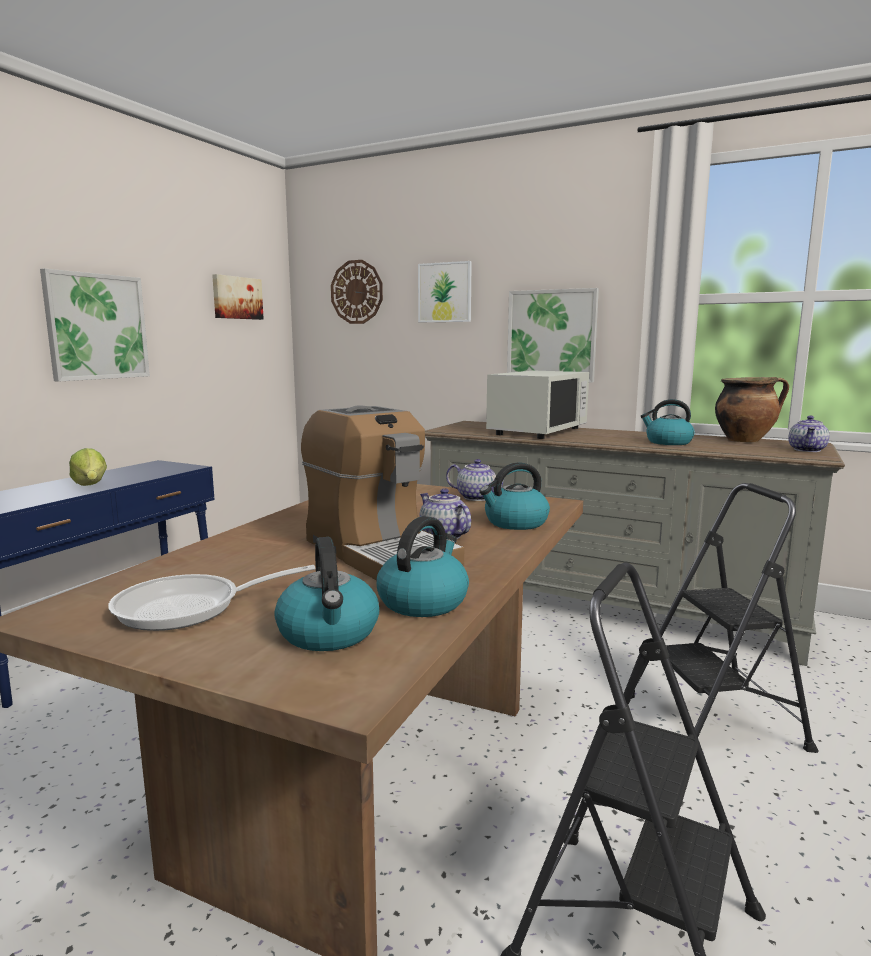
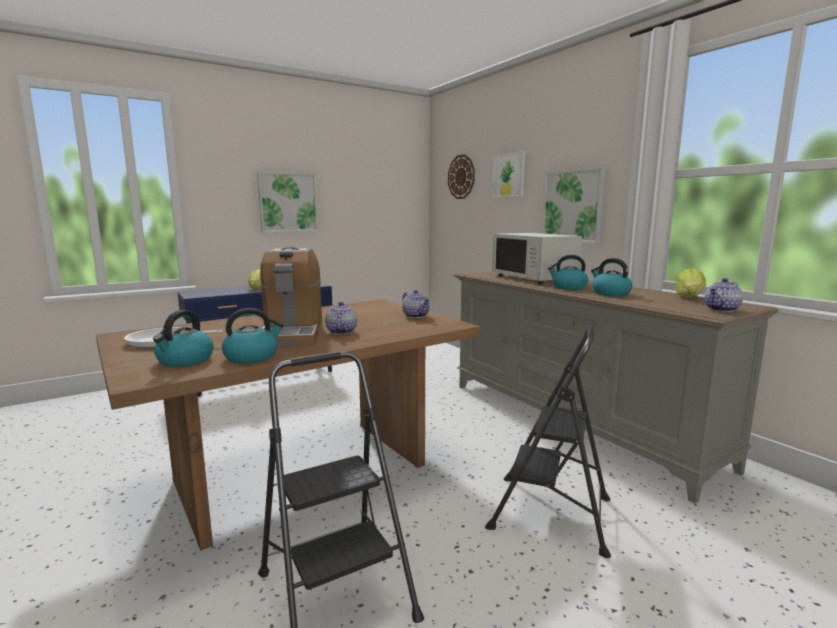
camera: 30 degrees right, 0 degrees up
(236, 298) = (385, 183): picture -> none
(515, 523) = (398, 331): kettle -> kettle (568, 287)
(537, 431) = (533, 279): white microwave -> white microwave turned 90 degrees clockwise
(745, 440) = (689, 298): cooking pot -> lettuce

